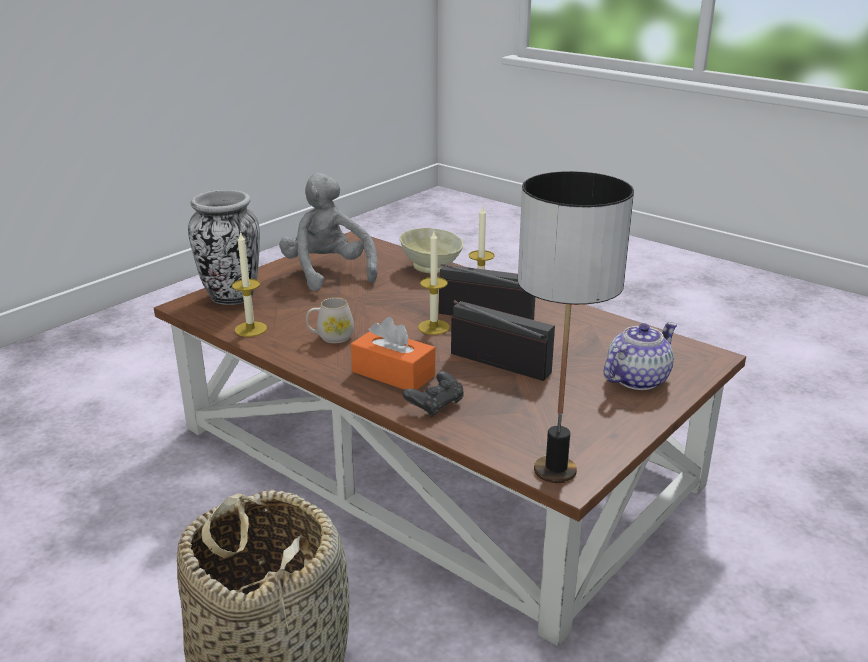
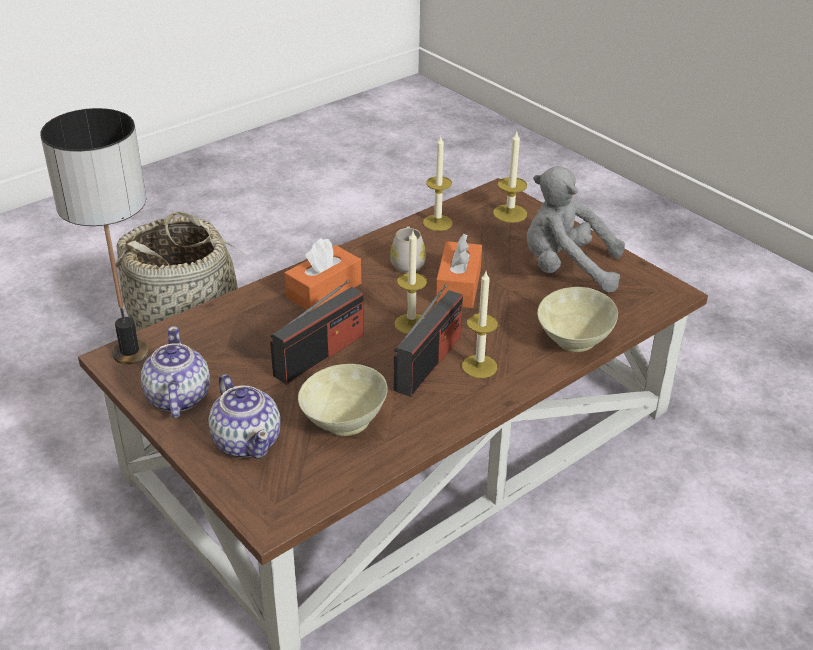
camera: 100 degrees right, 10 degrees up
(231, 298) = (510, 213): vase -> candle
(328, 273) = (566, 269): grey plush toy -> grey plush toy turned 150 degrees counterclockwise
(367, 312) = (458, 286): none -> orange tissue box
(435, 405) = (259, 307): black game controller -> none
(582, 342) = (343, 422): none -> beige bowl
(607, 425) = (177, 398): none -> teapot

